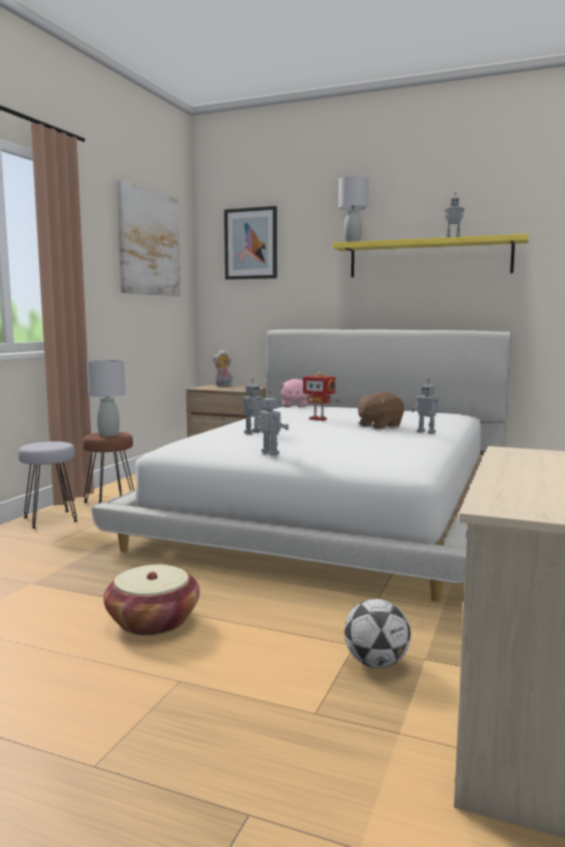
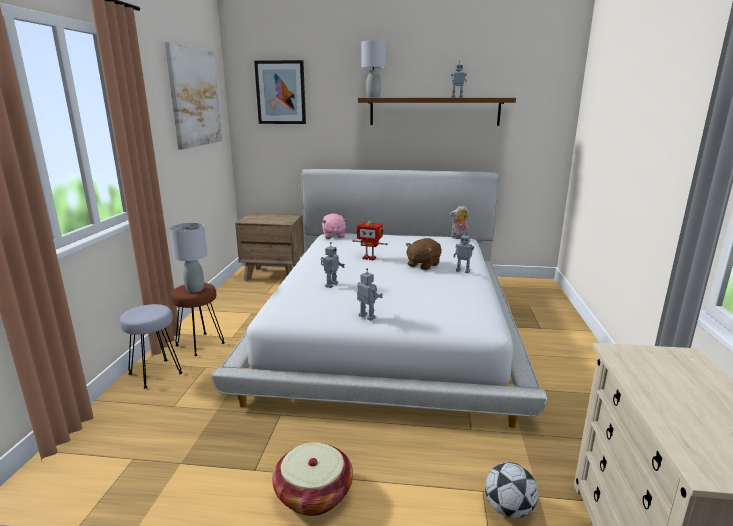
camera: 15 degrees left, 10 degrees up
(223, 386) = (263, 215): plush toy -> plush toy (459, 238)
(429, 258) = (434, 111): yellow shelf -> brown shelf

